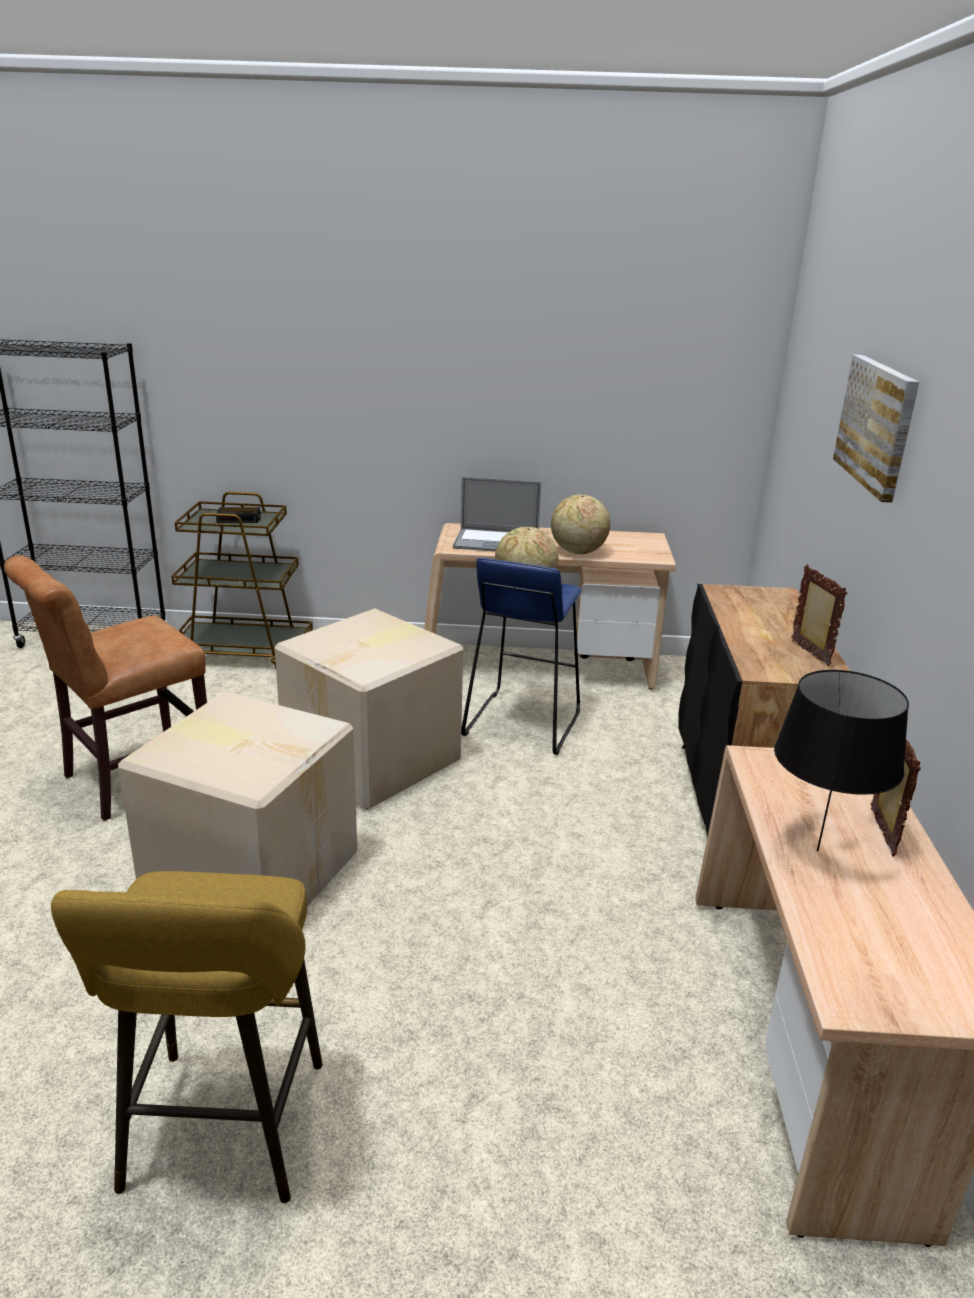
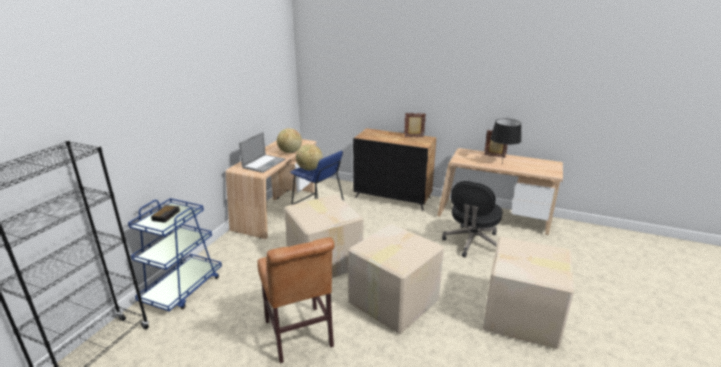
camera: 70 degrees left, 0 degrees up
(221, 1135) = (522, 318): yellow stool -> cardboard box
(244, 652) = (183, 288): brown cart -> blue cart
(589, 994) = (472, 242): none -> black office chair
(877, 424) = (403, 67): picture -> none

